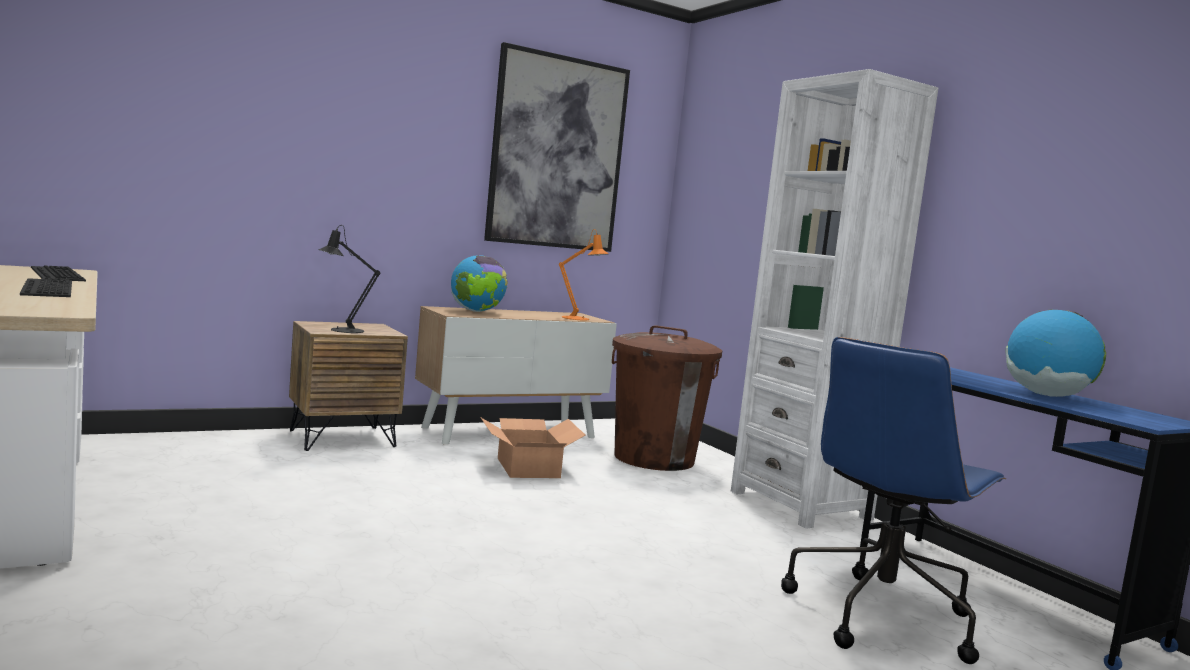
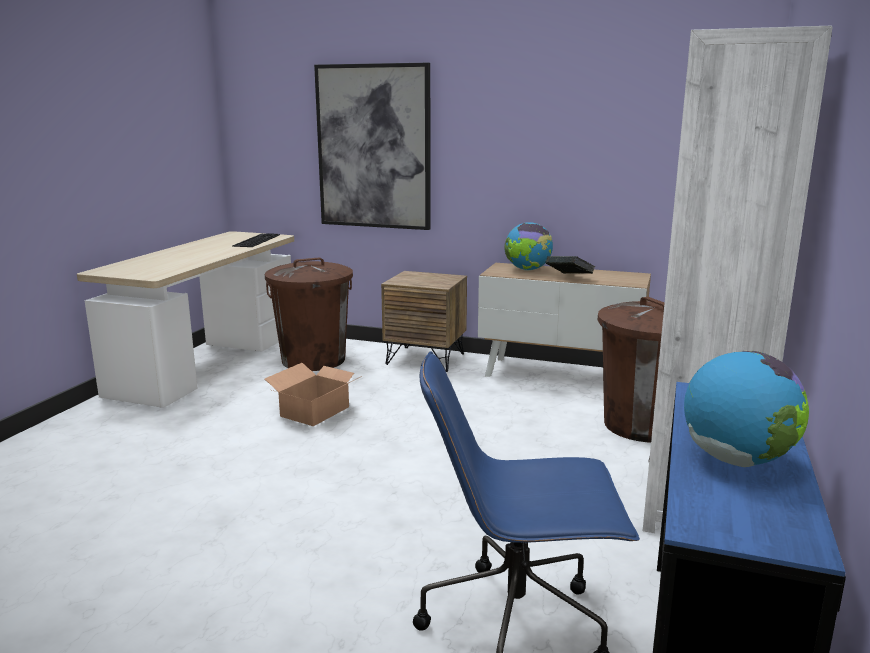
camera: 50 degrees right, 10 degrees up
(44, 288) = (210, 254): keyboard -> none
(190, 461) = (314, 360): none -> brown trash can
(342, 330) = (412, 281): black table lamp -> none
(528, 467) = (508, 408): cardboard box -> cardboard box (316, 411)
(535, 317) = (569, 278): none -> book
(557, 153) = (622, 120): picture -> picture (374, 147)
(579, 319) = (615, 281): orange table lamp -> none

